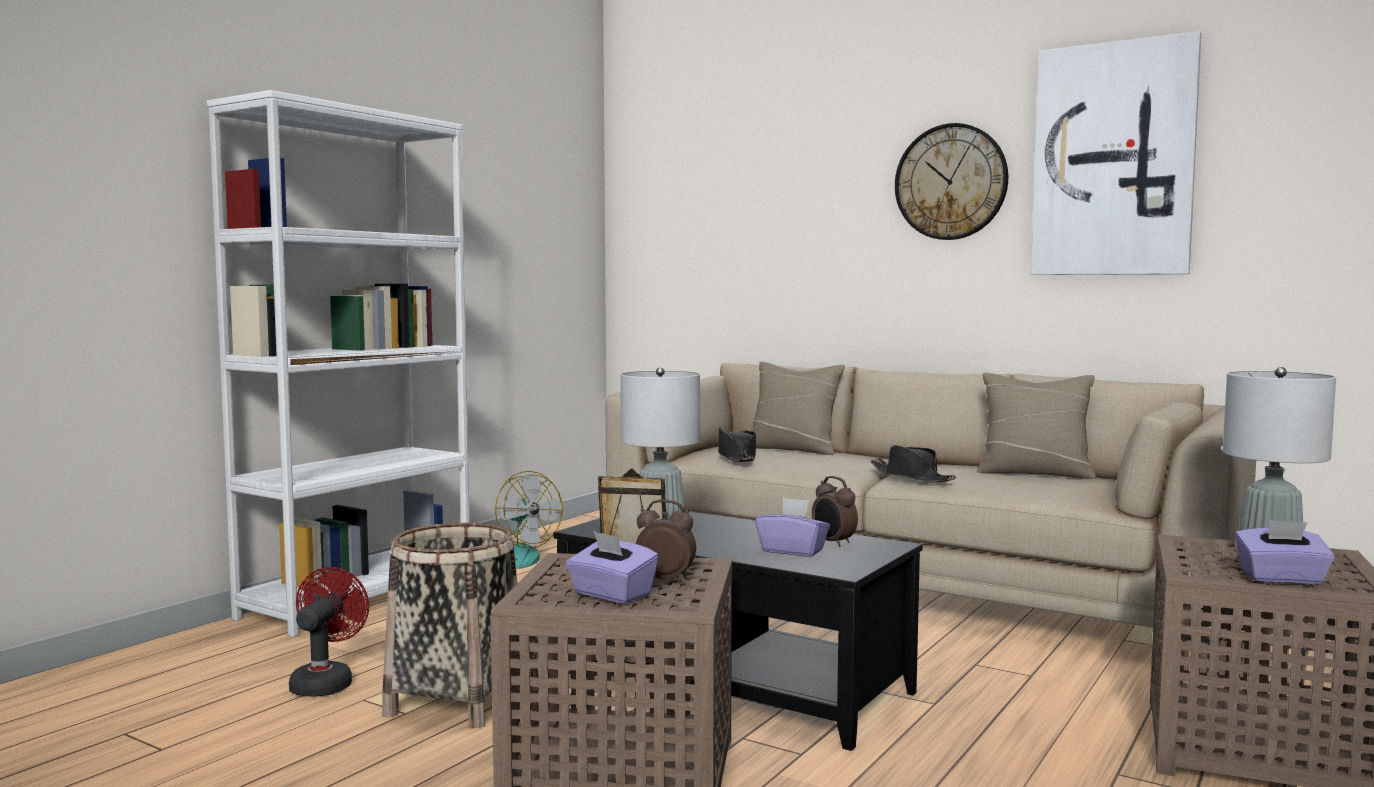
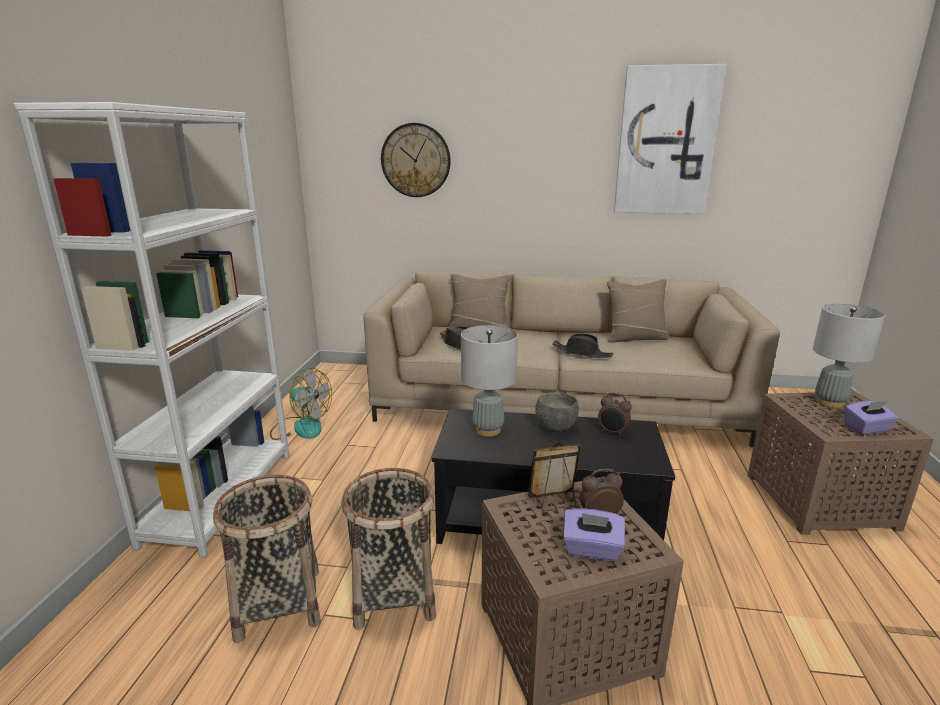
camera: 25 degrees left, 15 degrees up
(326, 682) = (278, 604): red fan -> basket
(756, 531) = (555, 428): none -> grey bowl
(792, 551) = (601, 447): purple tissue box -> none
(951, 182) = (564, 150): wall clock -> wall clock (416, 160)

